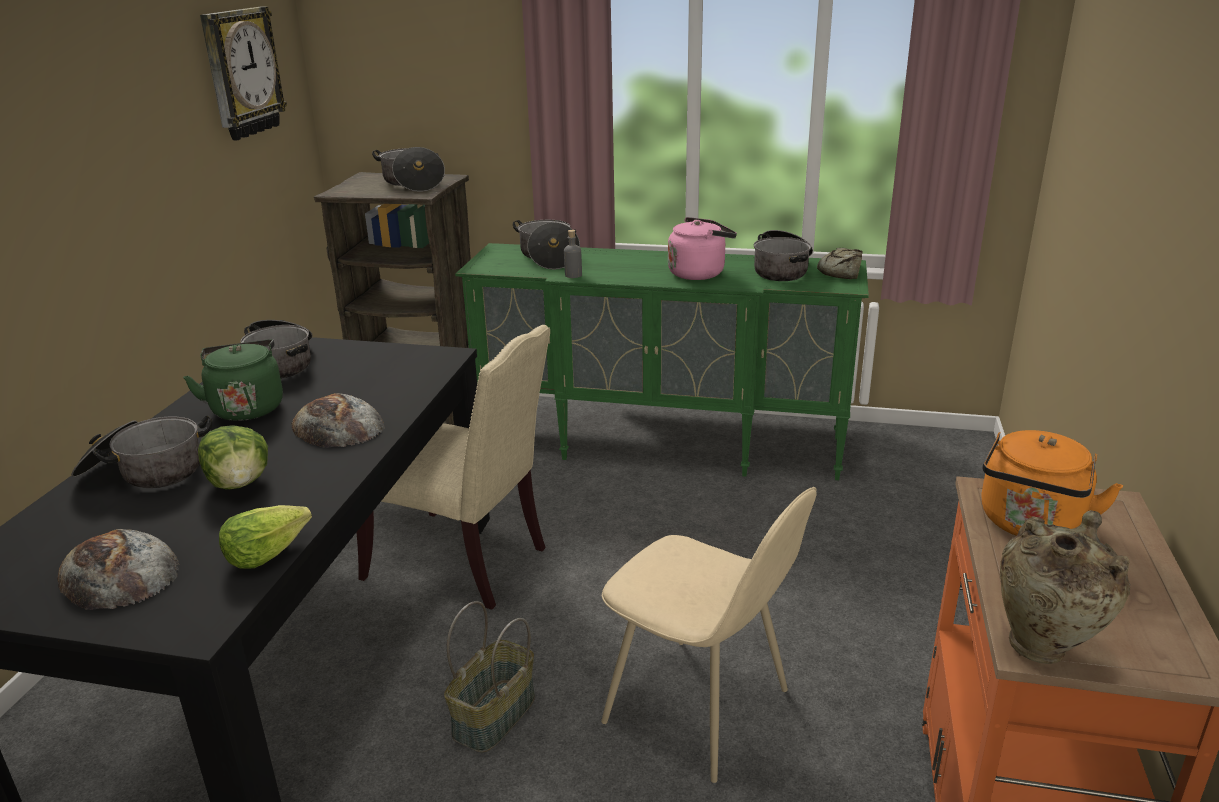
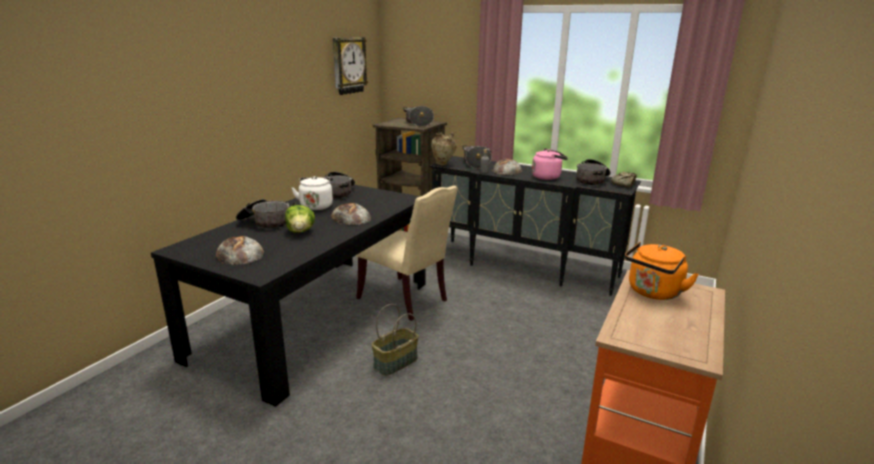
camera: 15 degrees right, 5 degrees down
(247, 407) = (316, 206): green kettle -> white kettle
(266, 553) = (299, 256): lettuce -> none
(614, 266) = (506, 170): none -> bread
(661, 444) = (522, 266): green cabinet -> black cabinet
(701, 708) = (495, 379): beige chair -> none
(1045, 647) = (626, 337): beige vase -> beige vase (443, 164)

